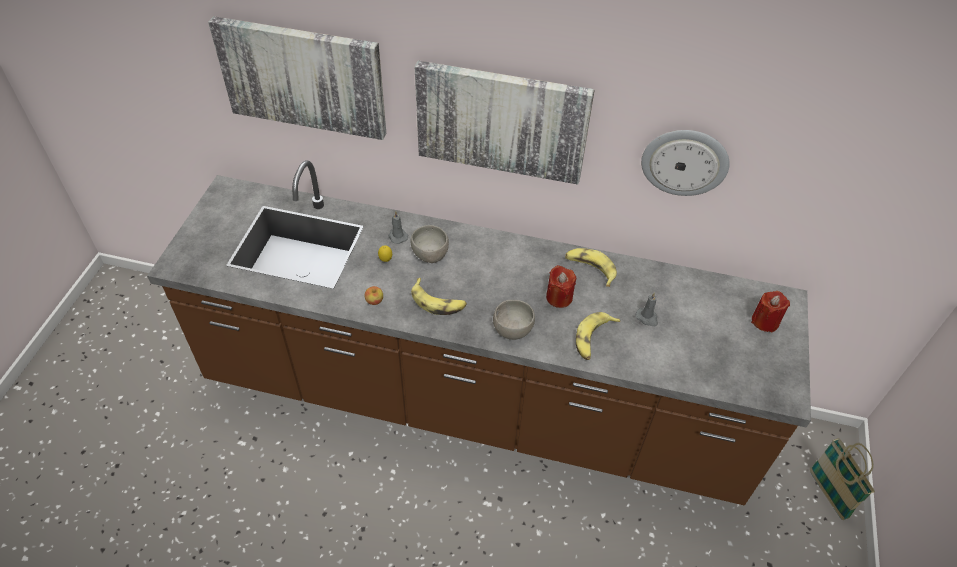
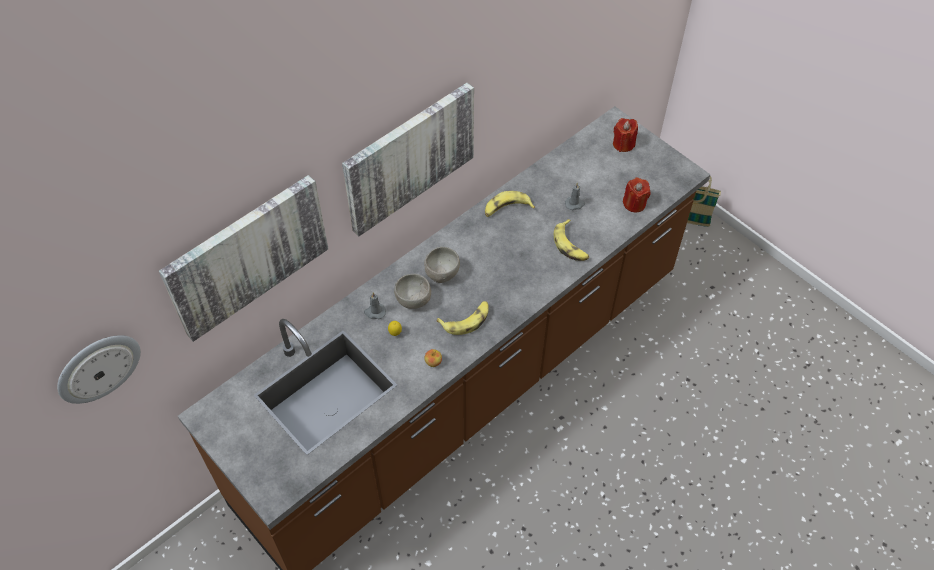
camera: 55 degrees left, 5 degrees up
(512, 329) = (527, 288): grey bowl -> grey bowl (441, 273)
(559, 297) = (519, 243): red candle -> red candle (634, 204)
(684, 161) = (529, 84): wall clock -> wall clock (98, 367)

